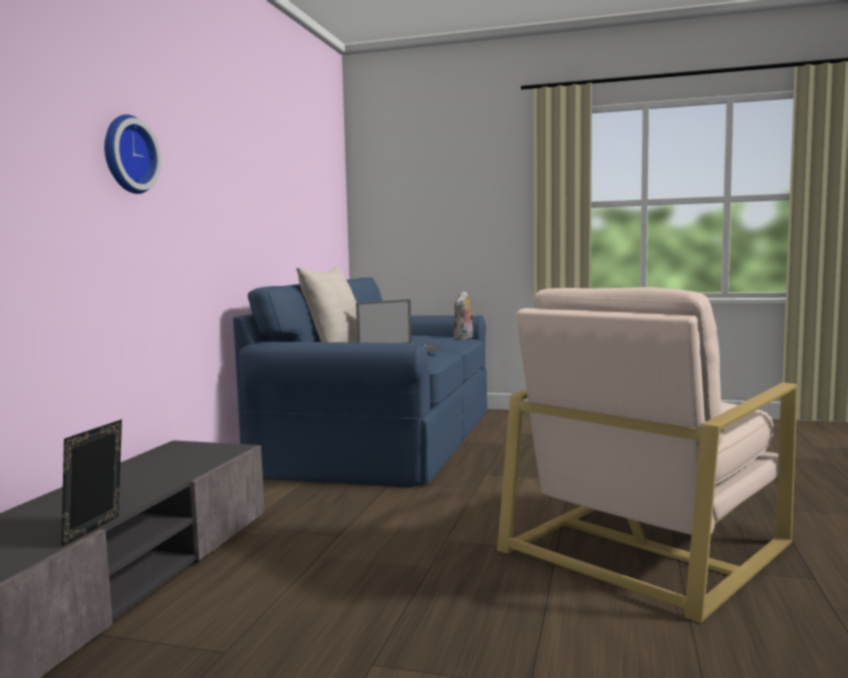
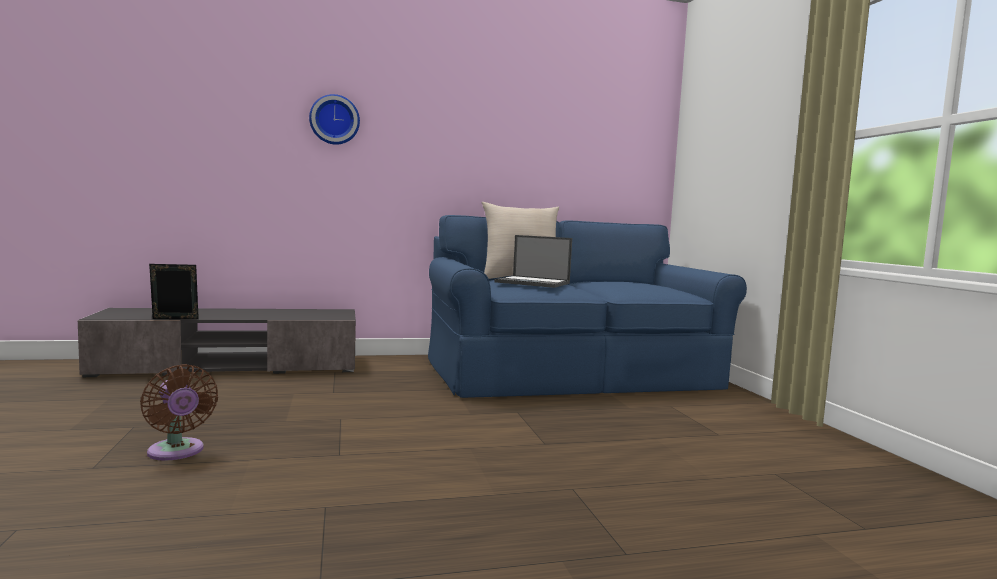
camera: 60 degrees right, 0 degrees up
(464, 338) = (678, 293): plush toy -> none
(502, 631) = (177, 452): none -> brown fan
(646, 545) = (374, 489): beige armchair -> none

